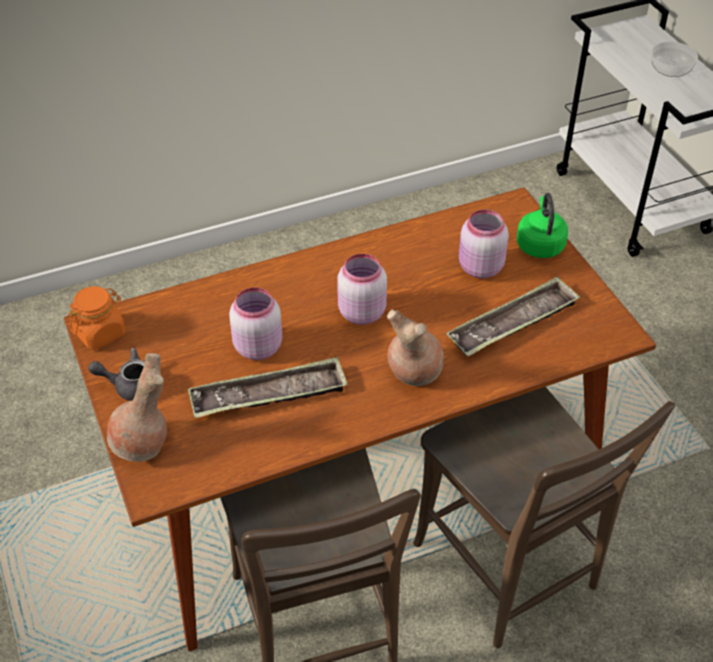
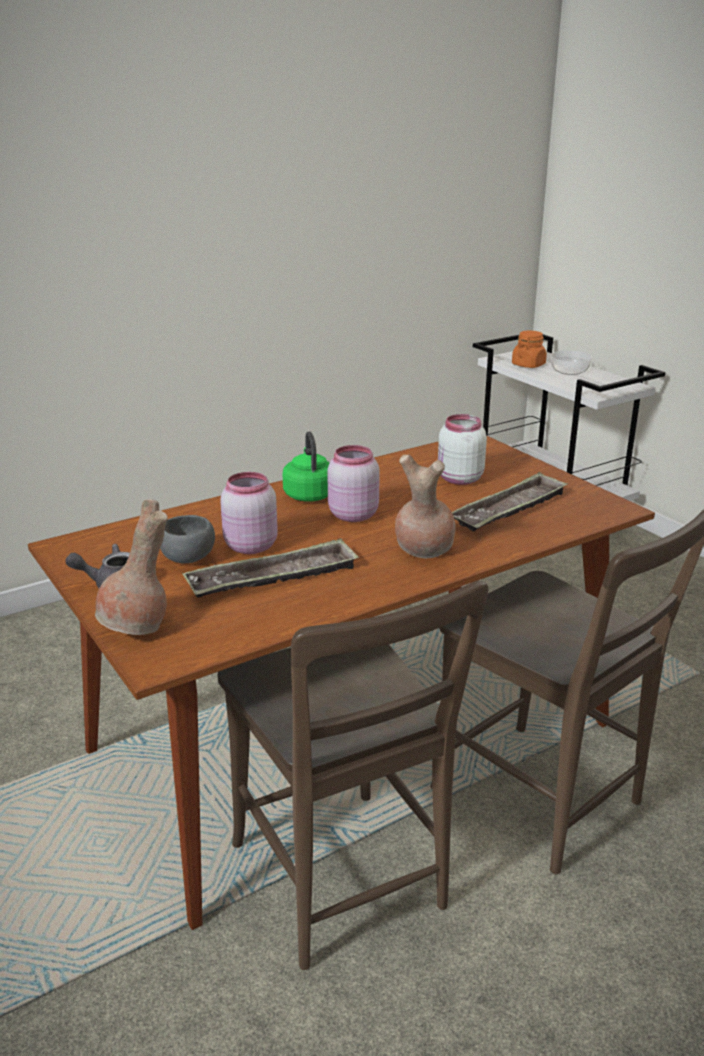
camera: 10 degrees left, 20 degrees down
(100, 333) = (71, 550): orange jar -> orange jar (528, 365)
(201, 356) = (189, 557): none -> grey bowl
(479, 268) = (459, 479): pink jar -> white jar
(539, 244) = (509, 461): green kettle -> green kettle (309, 494)

